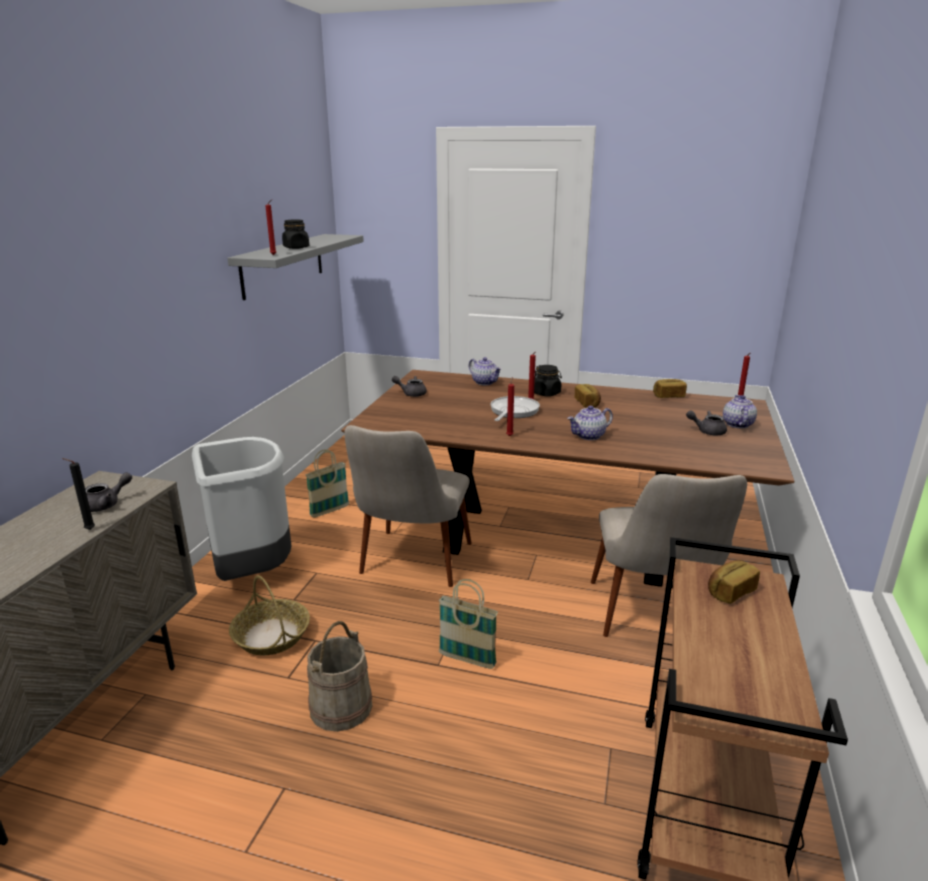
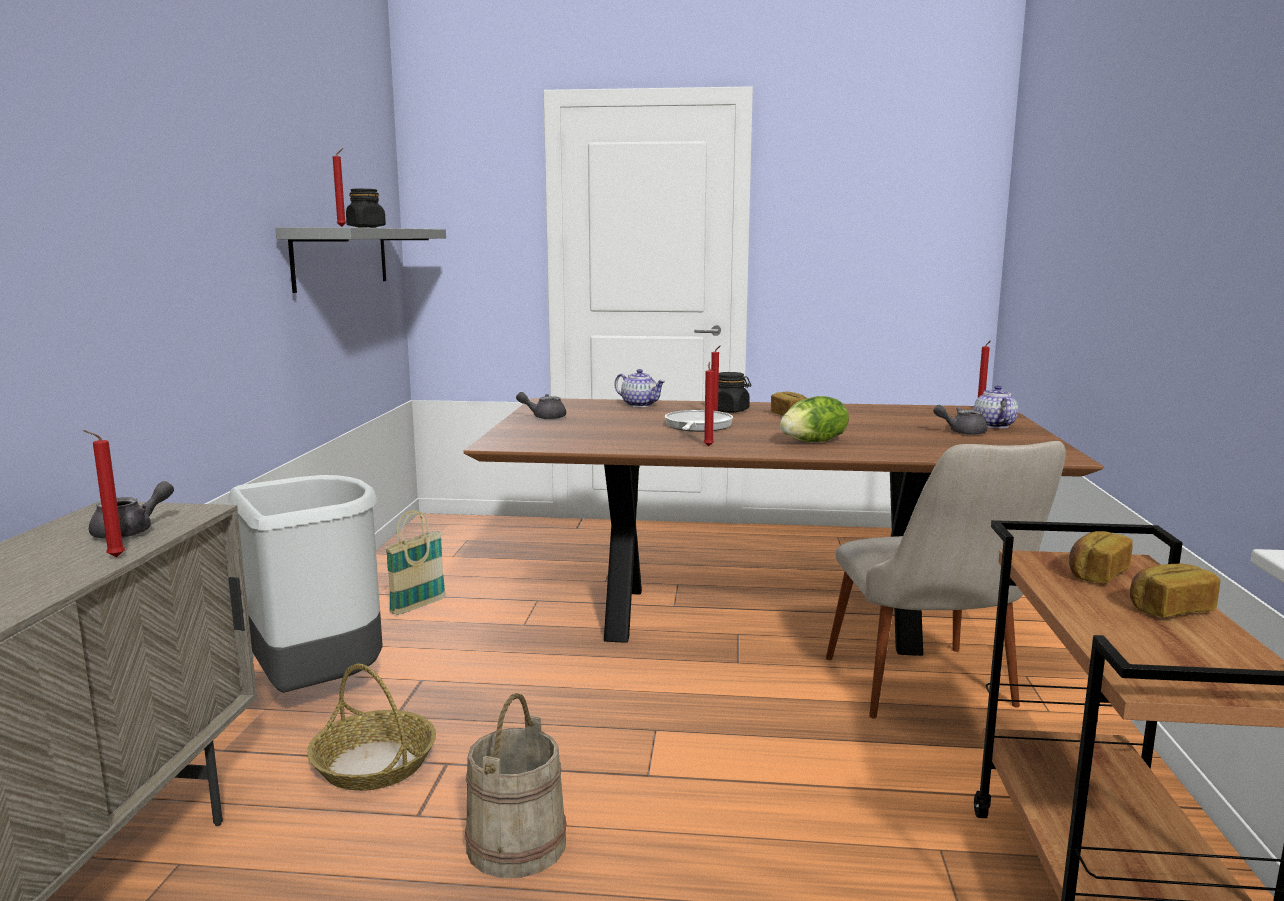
camera: 10 degrees left, 10 degrees down
(88, 530) = (113, 558): black candle -> red candle
(411, 569) = (564, 664): beige chair -> none
(467, 659) = (689, 764): basket -> none
(589, 436) = (814, 442): teapot -> lettuce
(668, 396) = (889, 407): bread -> bread (1169, 609)

